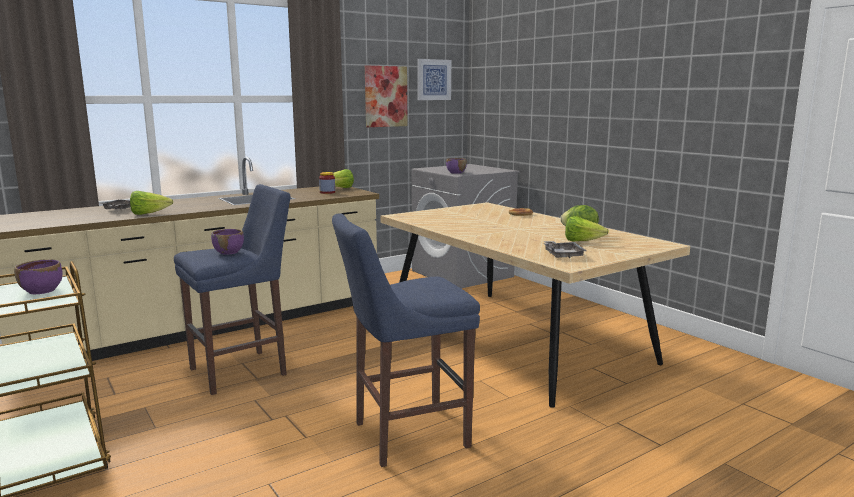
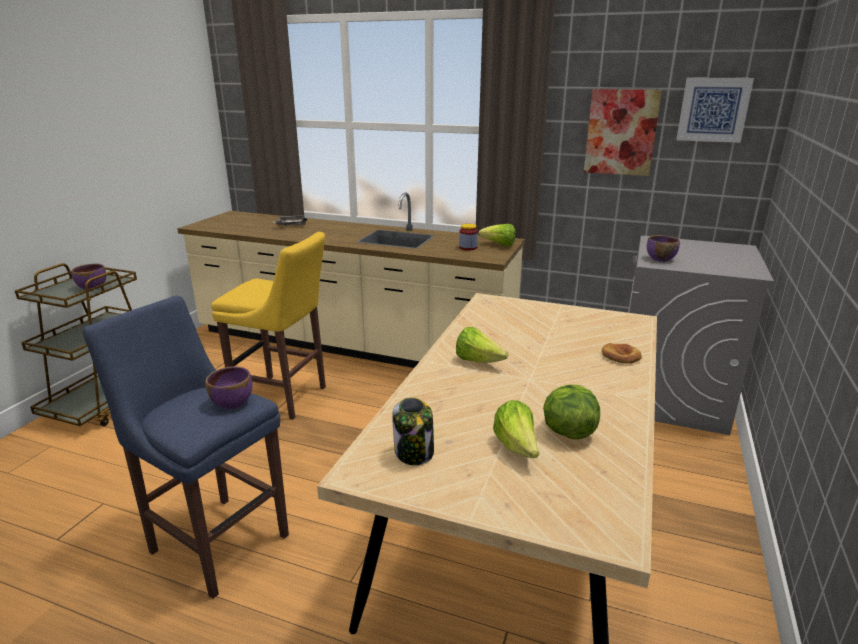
camera: 55 degrees right, 10 degrees up
(149, 214) = (283, 236): lettuce -> lettuce (478, 361)
(229, 252) = (265, 291): purple bowl -> purple bowl (232, 402)
(243, 370) = (284, 398): blue stool -> yellow stool
(563, 255) = (414, 453): grey tray -> jar

